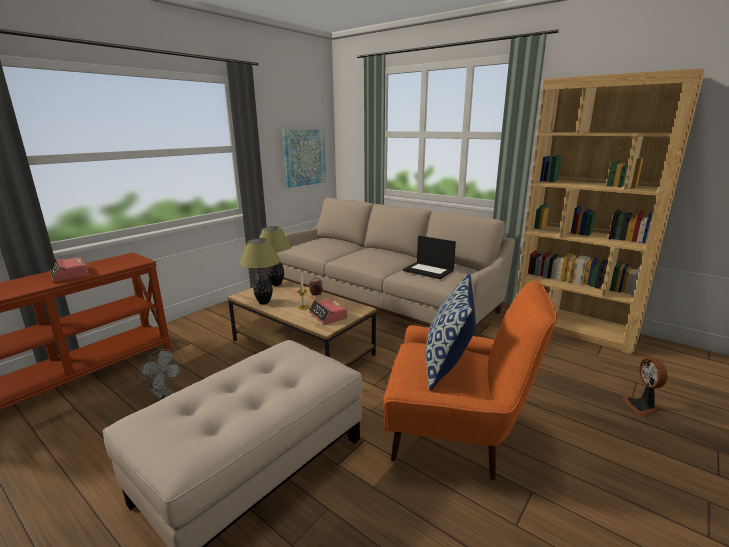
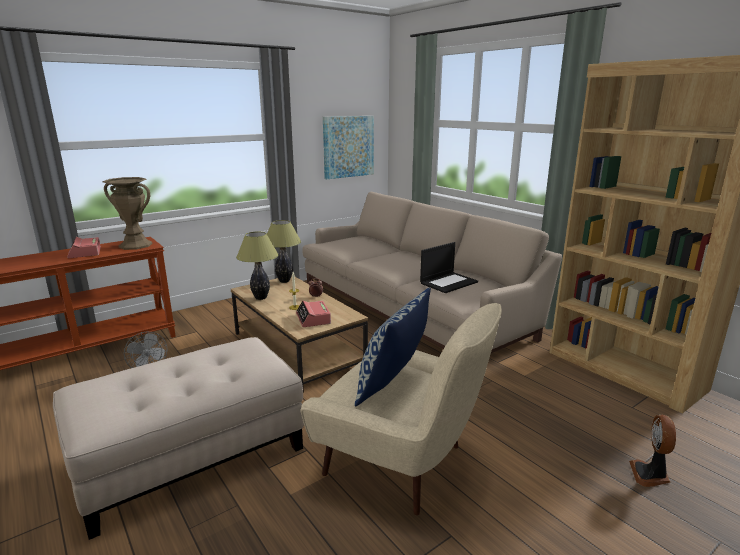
camera: 15 degrees right, 0 degrees up
(123, 262) = (135, 245): none -> brown vase
(429, 270) = (448, 282): laptop -> laptop turned 90 degrees counterclockwise
(454, 435) = (401, 463): orange armchair -> beige armchair

